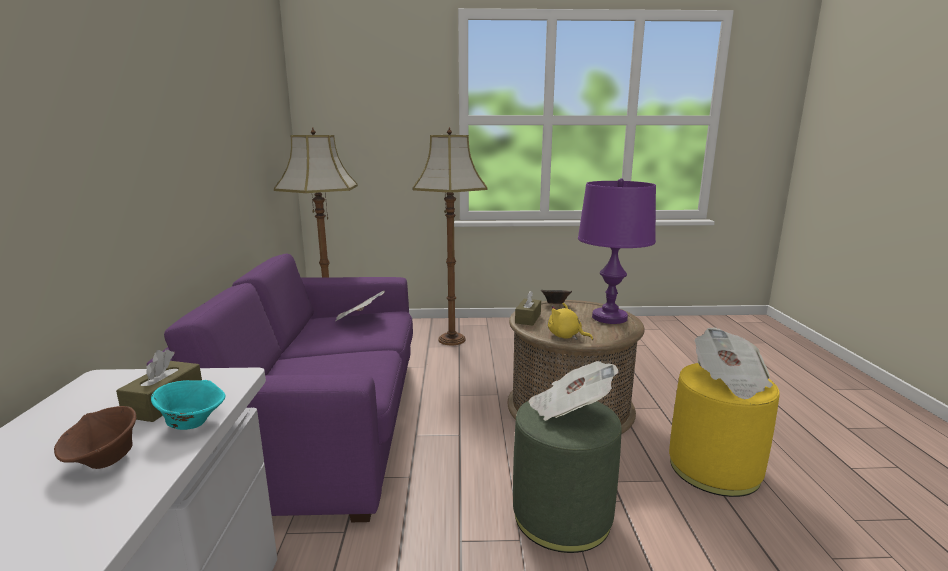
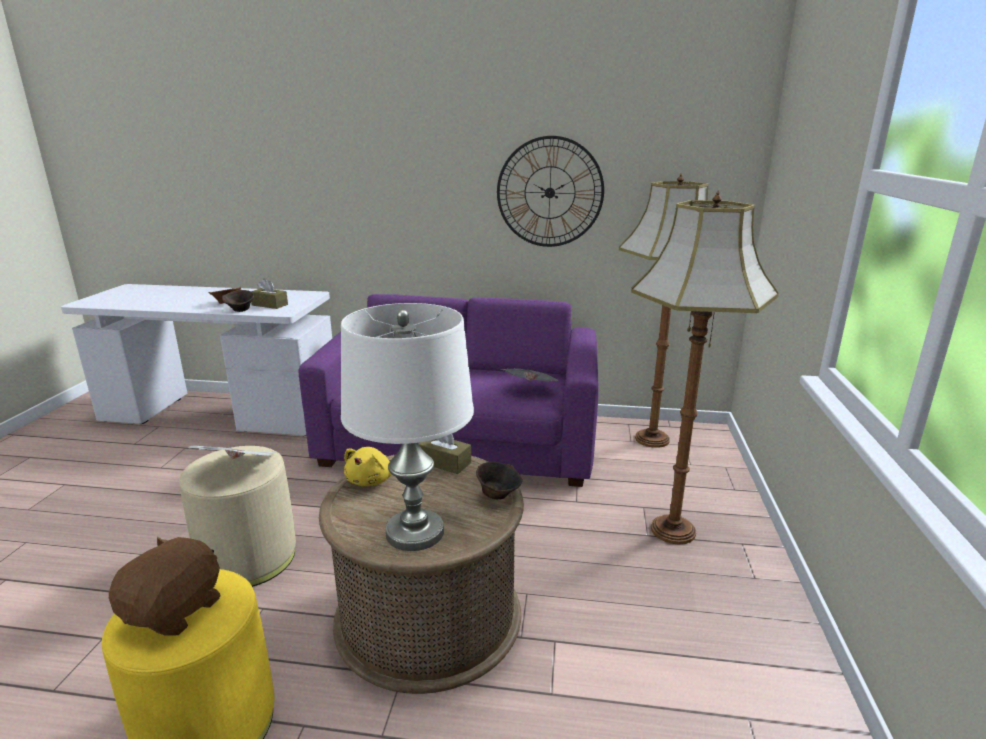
camera: 100 degrees right, 5 degrees up
(193, 423) = (241, 310): turquoise bowl -> brown bowl
(230, 152) = (549, 192): none -> wall clock
(561, 515) = (249, 558): green ottoman -> beige ottoman
(566, 336) = (371, 480): yellow plush toy -> yellow plush toy turned 150 degrees clockwise
(609, 317) = (415, 532): purple table lamp -> white table lamp
(729, 380) = (176, 610): newspaper -> brown plush toy

